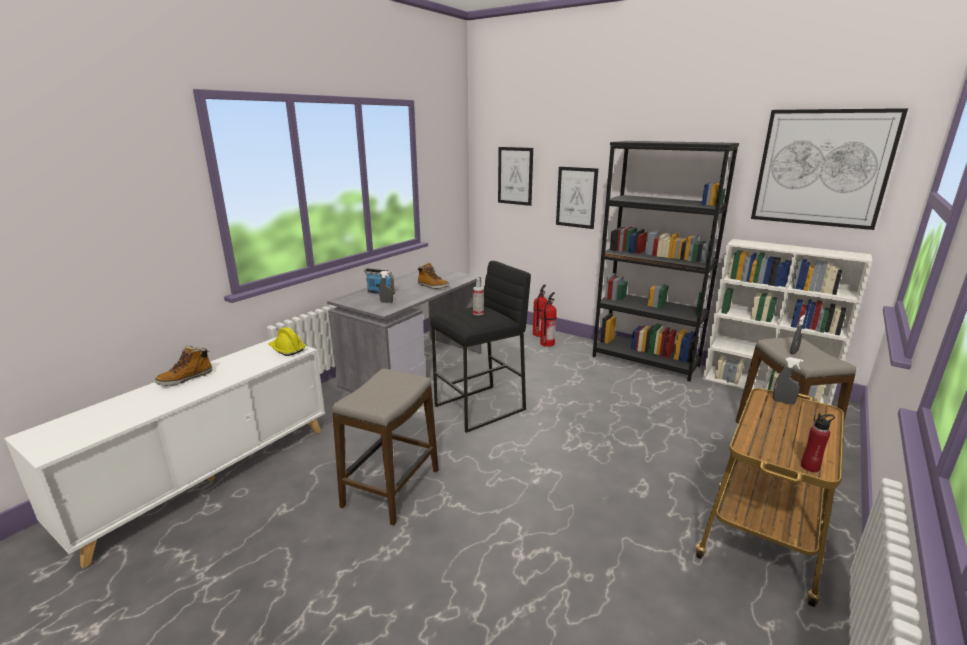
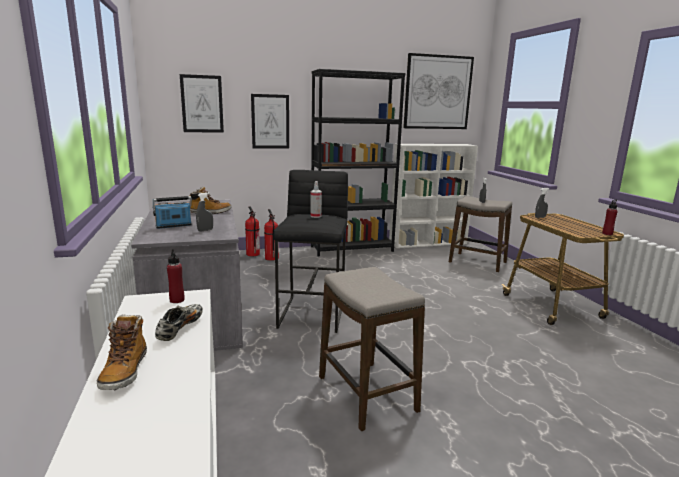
camera: 50 degrees left, 5 degrees down
(248, 368) = (180, 328): none -> shoe
(287, 349) = (177, 300): yellow hard hat -> red bottle

